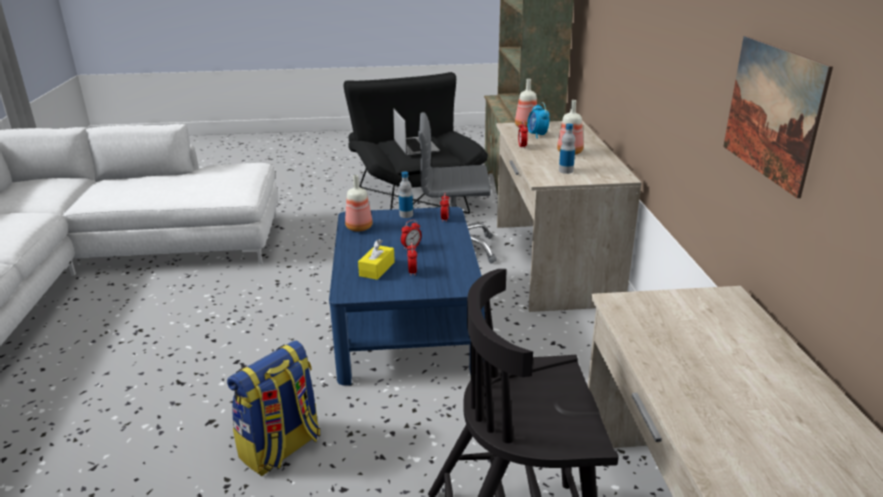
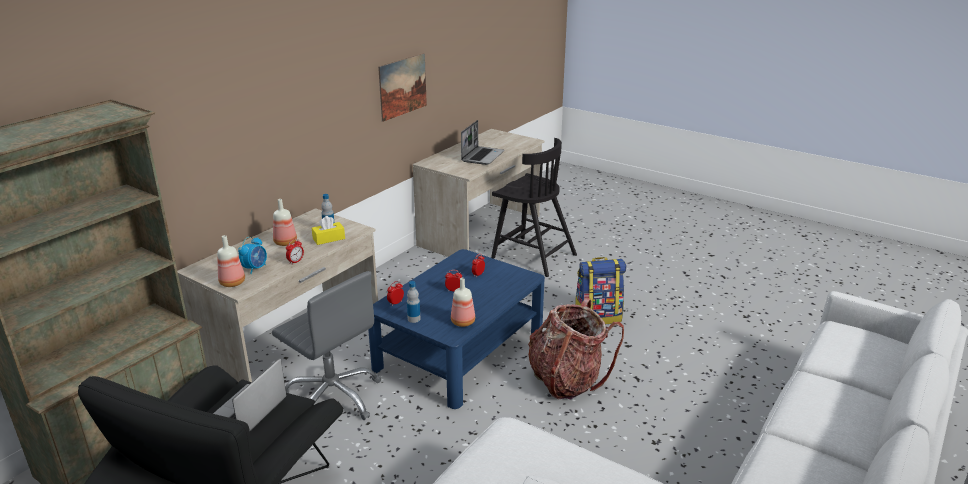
camera: 140 degrees left, 0 degrees up
(263, 345) = (567, 380): none -> backpack
(377, 269) = (495, 284): yellow tissue box -> yellow tissue box (329, 239)
(699, 366) = (482, 156): none -> laptop

